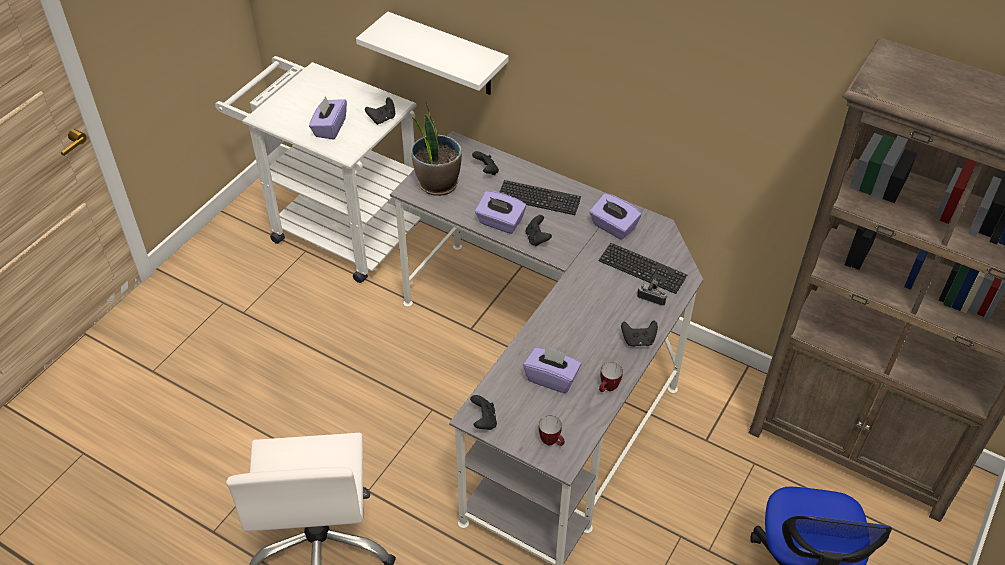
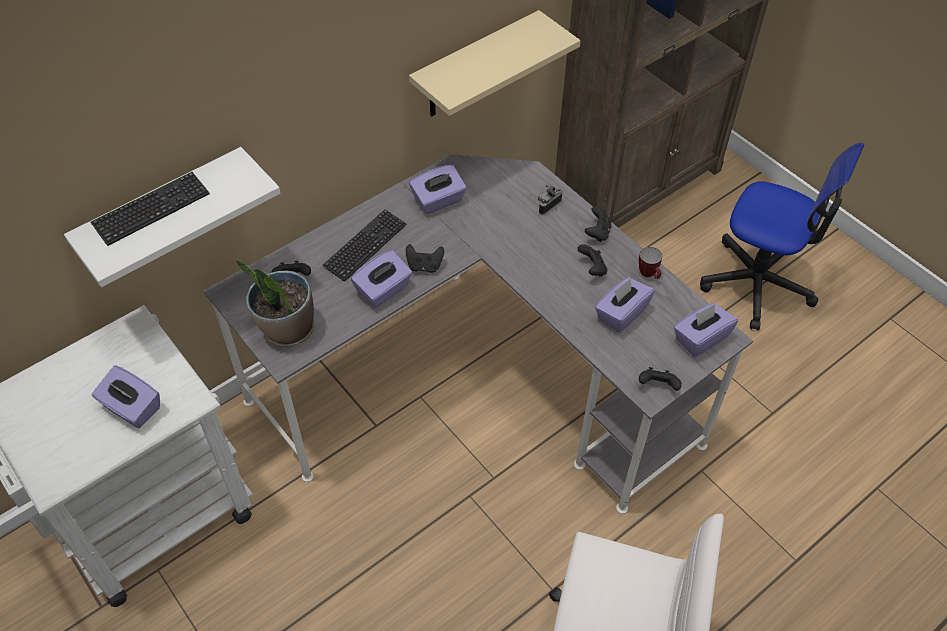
camera: 70 degrees left, 5 degrees up
(382, 119) = (153, 346): black game controller -> black game controller (592, 269)
(552, 442) = (700, 338): mug -> purple tissue box
(642, 269) = (507, 199): keyboard -> keyboard (151, 210)
(721, 167) = (475, 67): none -> beige shelf

